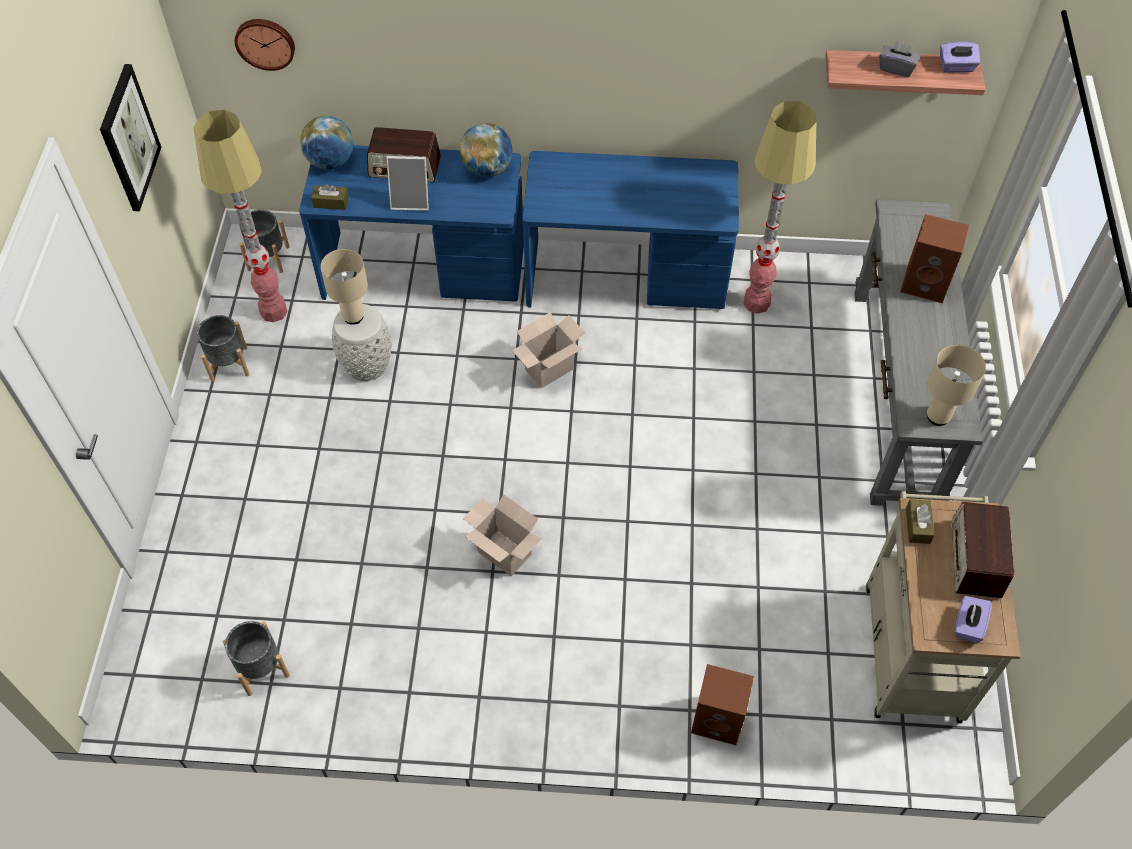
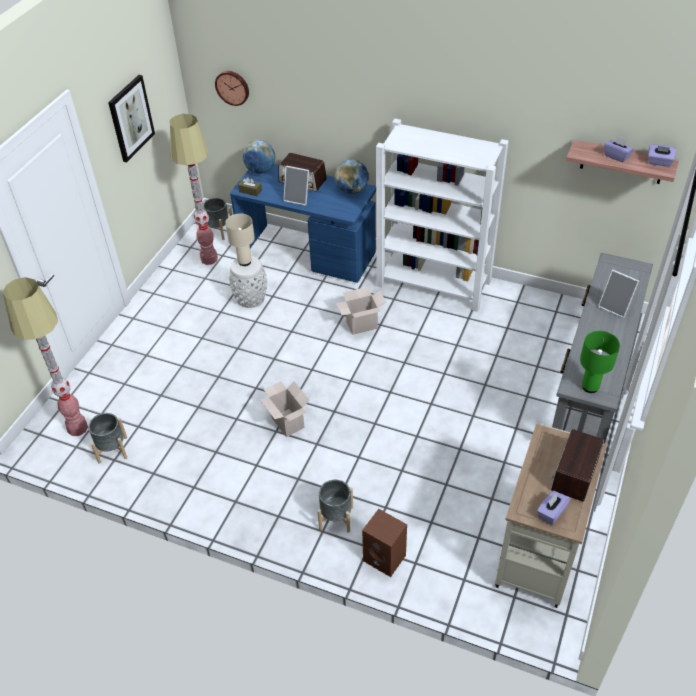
camera: 20 degrees right, 10 degrees down
(229, 364) = (171, 281): grey planter -> grey planter (336, 518)
(626, 277) = (434, 283): blue desk -> white bookcase
(756, 303) = (514, 316): floor lamp -> floor lamp (77, 428)
(896, 68) = (616, 156): grey tissue box -> purple tissue box
(917, 525) = (541, 443): brown tissue box -> none
(926, 283) = (615, 307): brown speaker -> picture frame
(937, 416) = (590, 386): beige table lamp -> green table lamp

